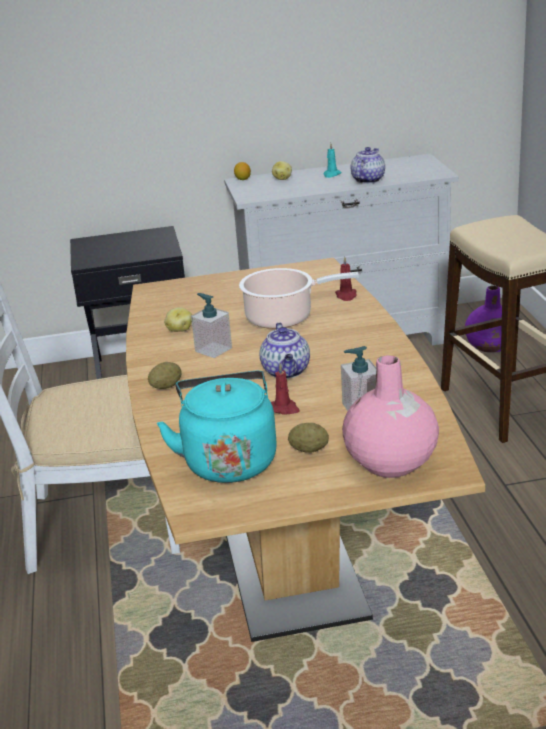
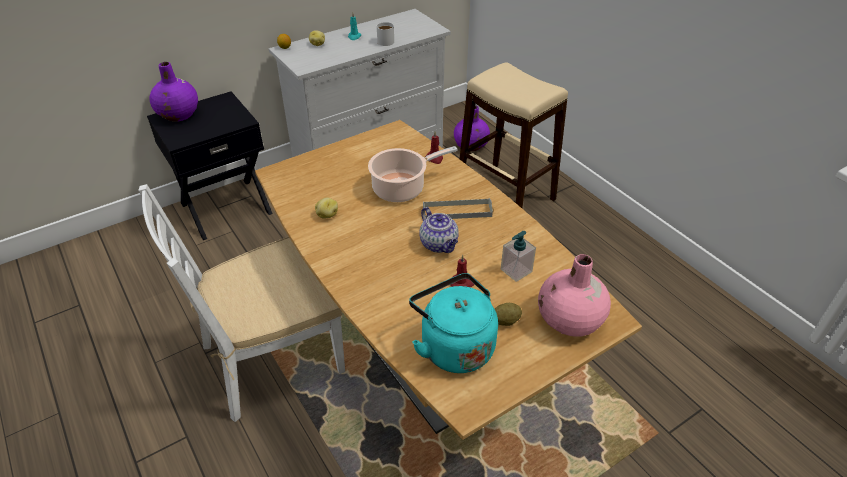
camera: 25 degrees left, 15 degrees up
(103, 240) = (179, 114): none -> purple vase
(166, 387) = (355, 279): potato -> none
(213, 349) = (368, 231): soap dispenser -> none
(333, 346) = (457, 211): none -> grey tray
(368, 180) = (386, 40): teapot -> white mug

